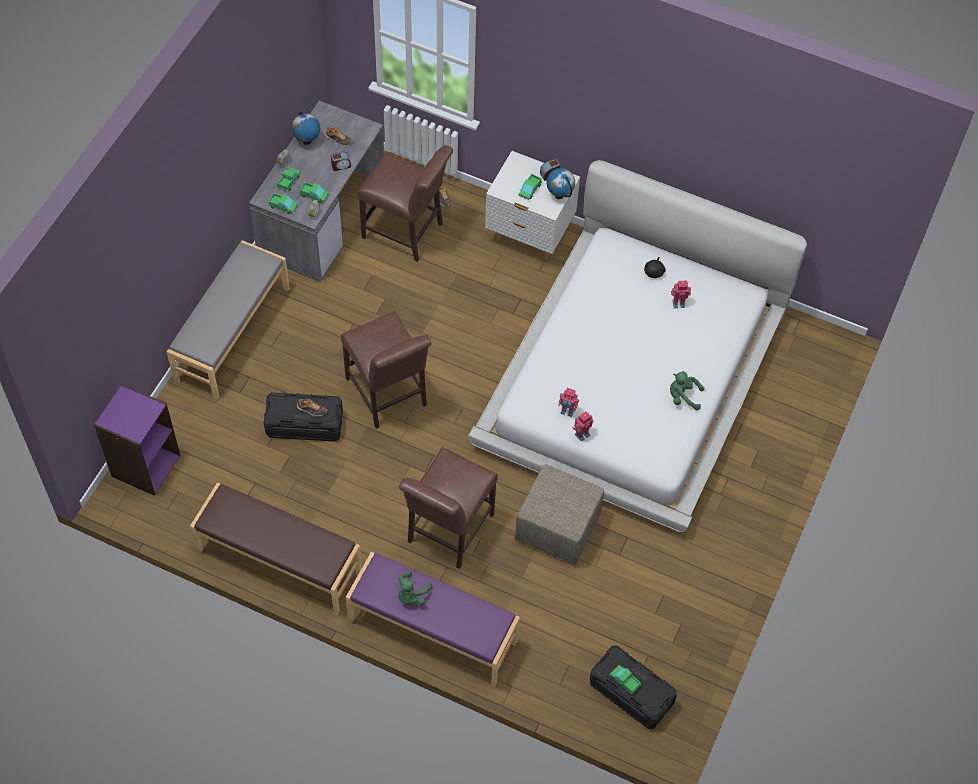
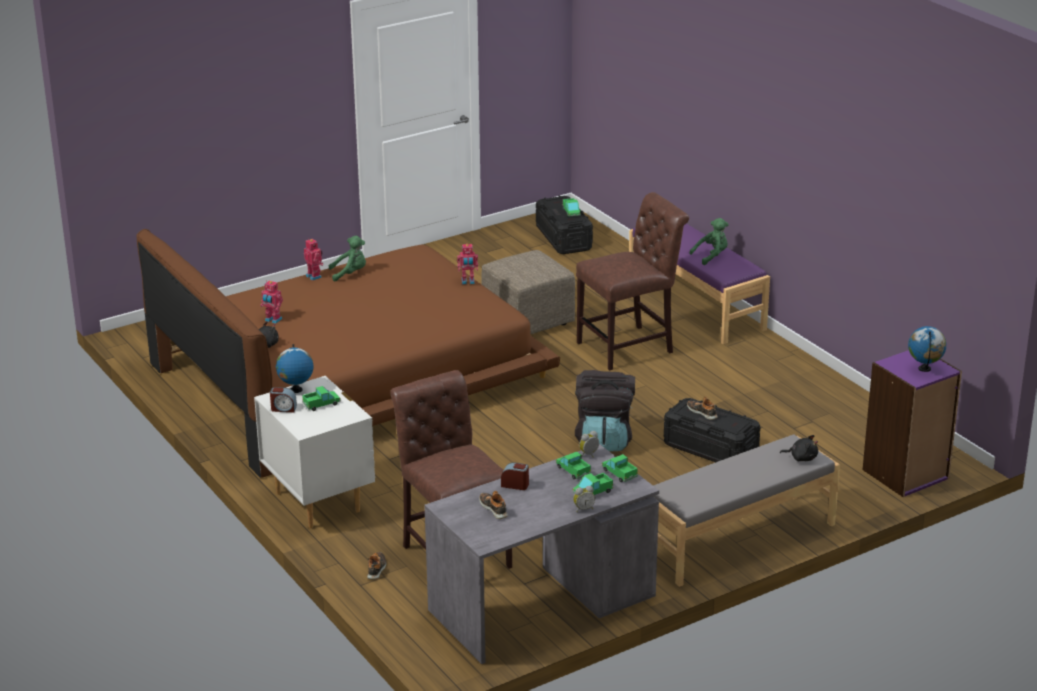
camera: 145 degrees left, 30 degrees down
(193, 337) = (801, 458): none -> black plush toy
(279, 562) = (806, 377): brown bench -> none
(307, 141) = (535, 521): globe -> globe (924, 369)
(388, 396) = (604, 439): brown chair -> black backpack
(567, 412) = (465, 295): toy robot -> toy robot (314, 276)
(632, 378) = (349, 374): white bed -> brown bed
(683, 397) = (350, 273): green plush toy -> green plush toy turned 60 degrees counterclockwise

